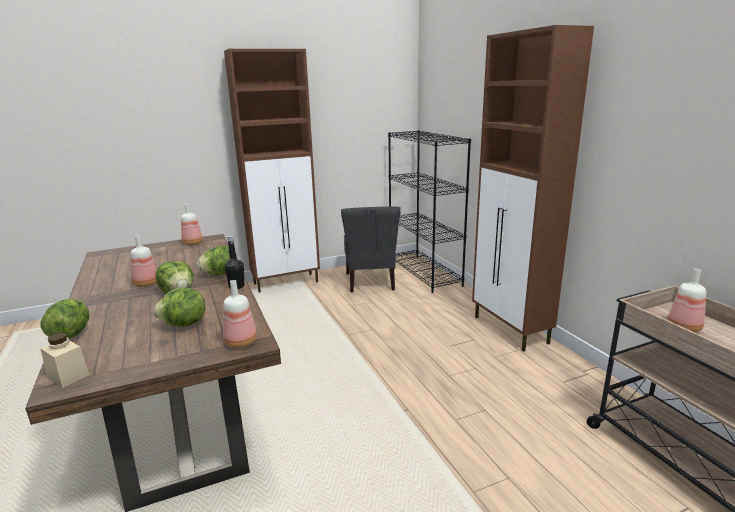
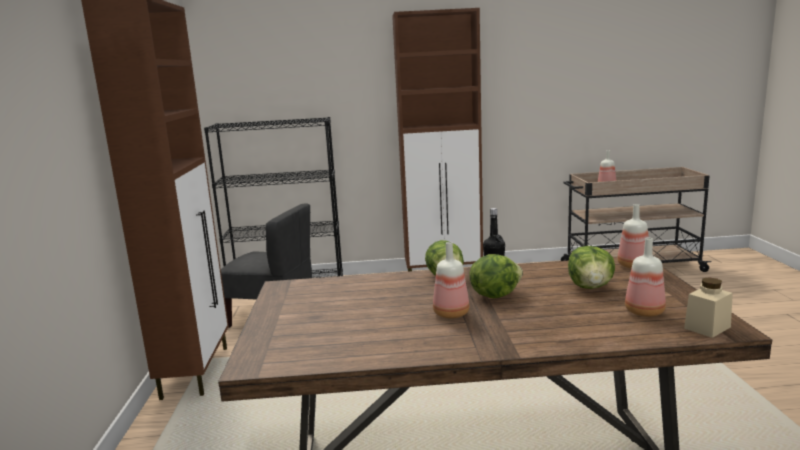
camera: 70 degrees left, 5 degrees down
(71, 334) = (605, 340): lettuce -> none
(193, 243) = (290, 296): bottle -> bottle (643, 311)

